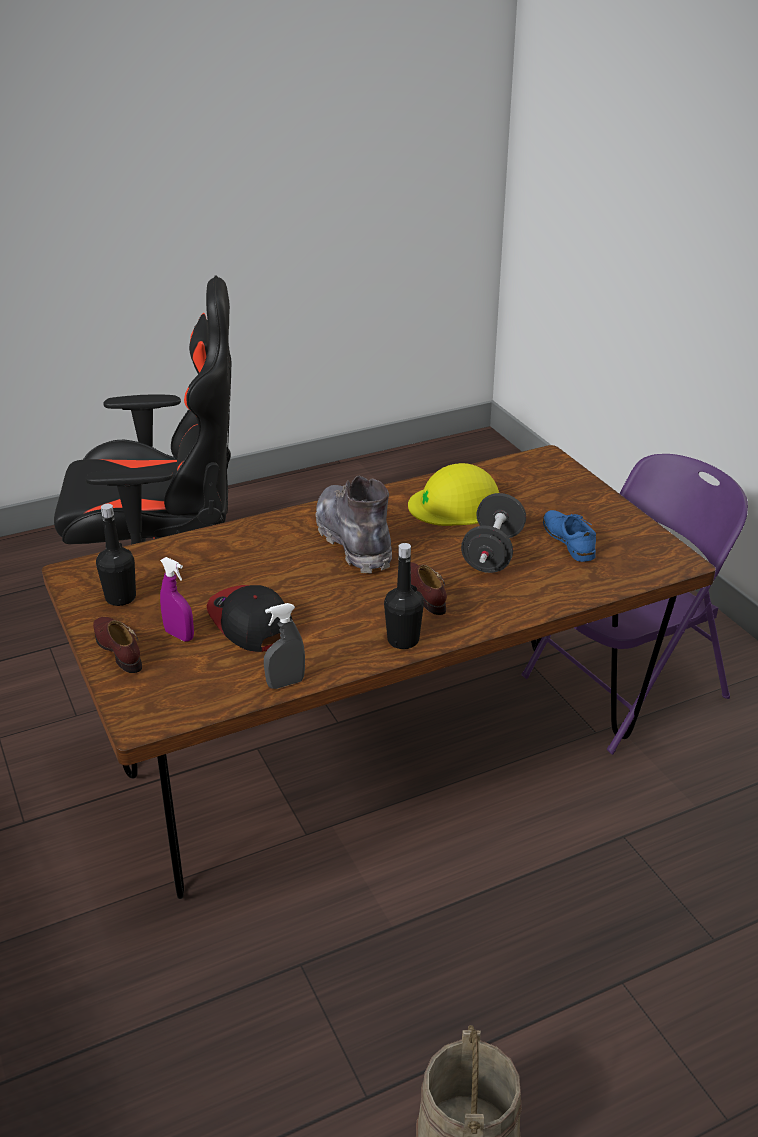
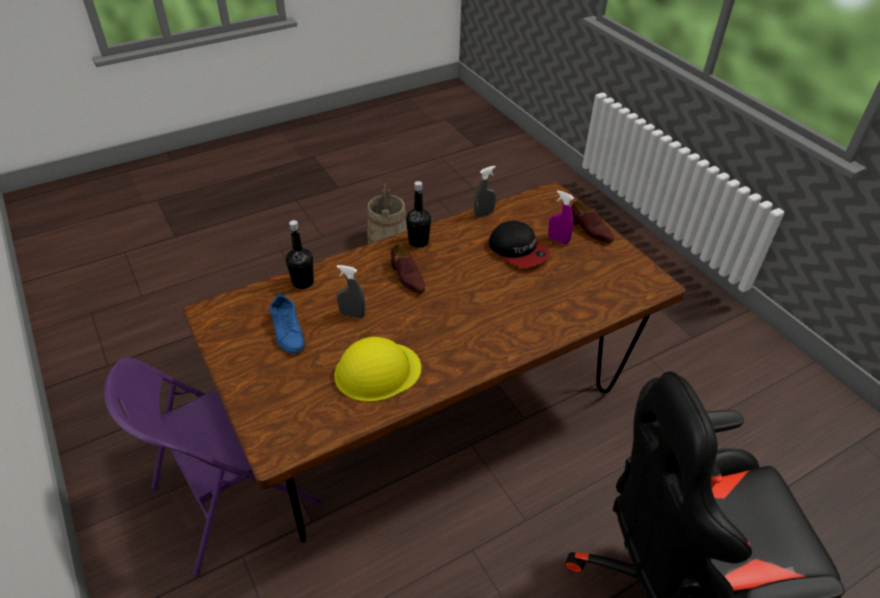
camera: 175 degrees right, 10 degrees up
(120, 598) = (612, 265): black bottle -> black bottle (303, 282)
(354, 541) = (462, 323): grey boot -> none
(492, 553) = (352, 315): black dumbbell -> grey spray bottle

